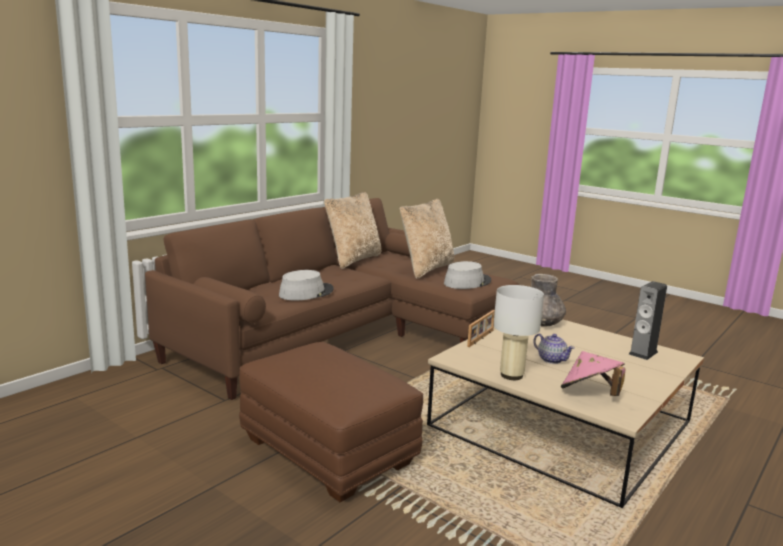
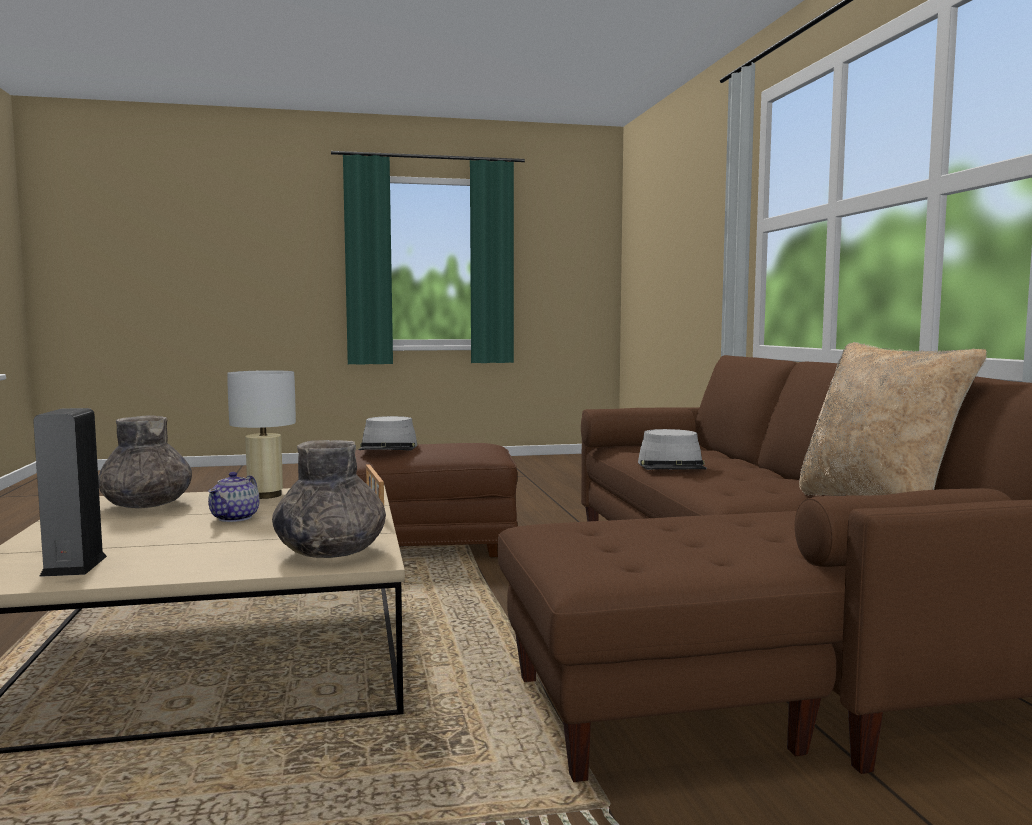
camera: 130 degrees right, 10 degrees down
(427, 269) = (744, 537): beige pillow -> none
(467, 282) = (596, 539): grey hat -> grey hat (388, 448)
(551, 359) = (235, 518): teapot -> teapot turned 75 degrees counterclockwise
(590, 394) = (147, 505): pink hat -> grey vase

